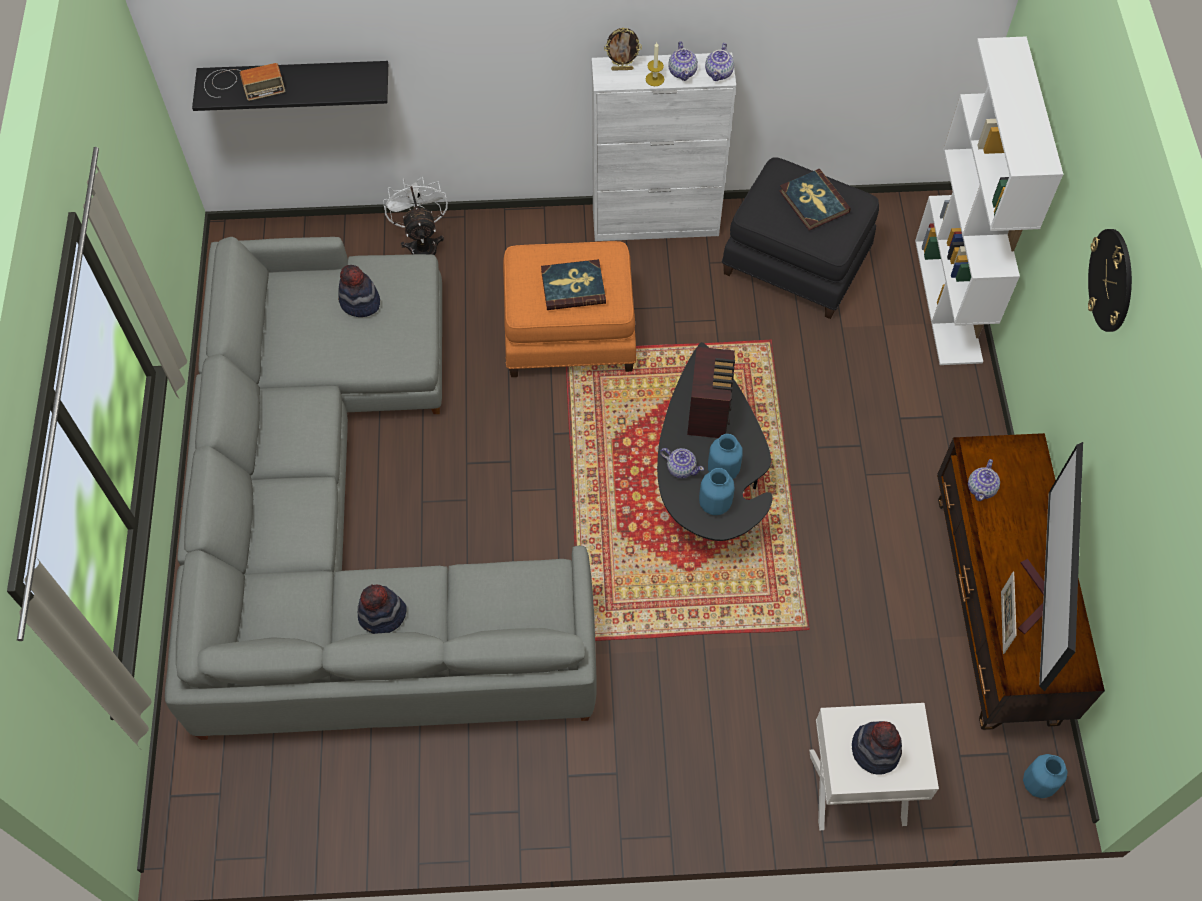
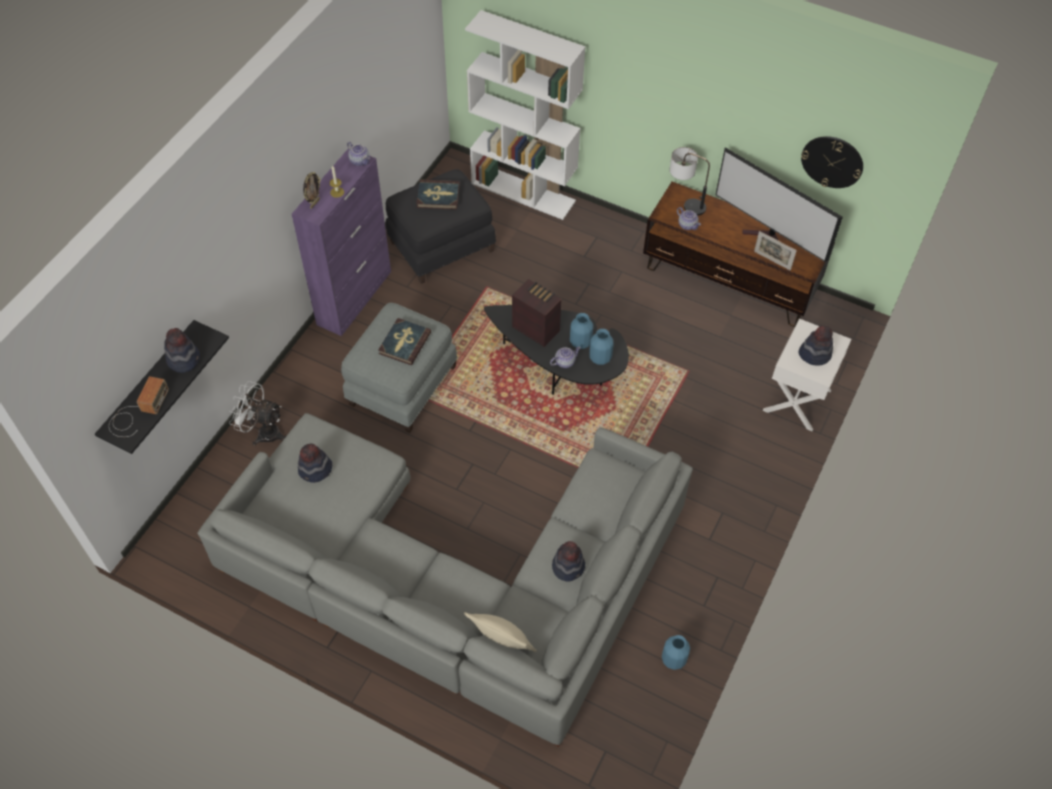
camera: 60 degrees left, 5 degrees down
(246, 597) = (501, 643): none -> beige pillow
(331, 82) = (184, 359): none -> hat
(569, 333) = (401, 384): orange ottoman -> grey ottoman
(656, 223) = (354, 297): white cabinet -> purple cabinet
(682, 71) = (343, 176): teapot -> none
(1016, 467) = (684, 203): none -> table lamp
(1038, 783) = (839, 320): blue vase -> blue vase (673, 659)
(1111, 280) = (673, 62): wall clock -> wall clock (832, 161)

